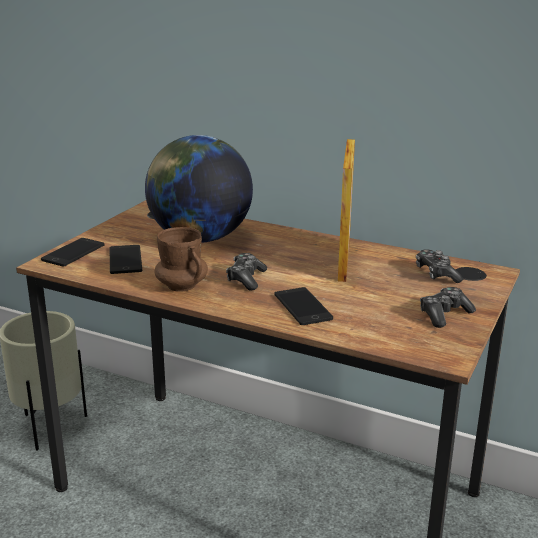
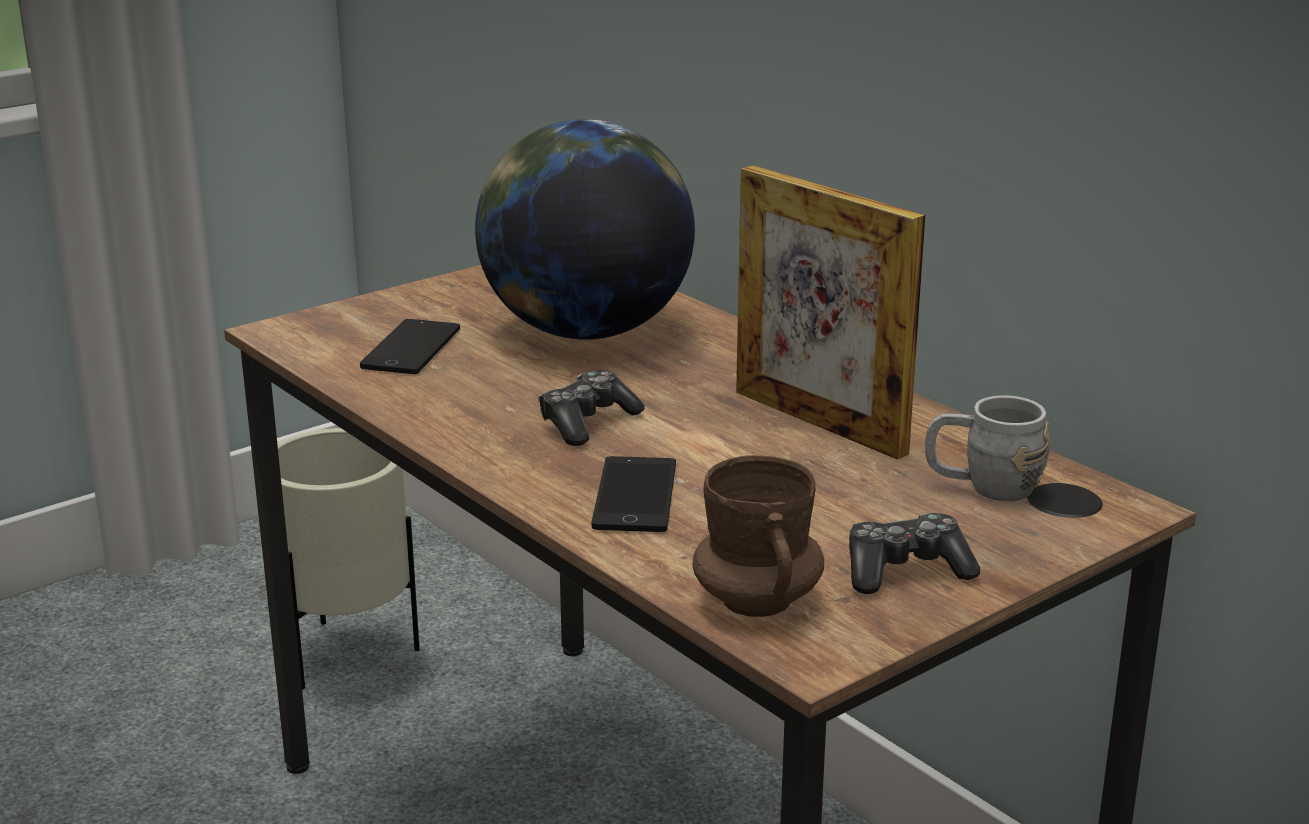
camera: 25 degrees right, 0 degrees up
(73, 253) = (339, 320): phone -> none
(182, 286) = (458, 413): brown mug -> brown mug (757, 601)
(343, 260) = (819, 422): picture frame -> picture frame turned 105 degrees clockwise
(436, 274) = (983, 486): game controller -> grey mug

